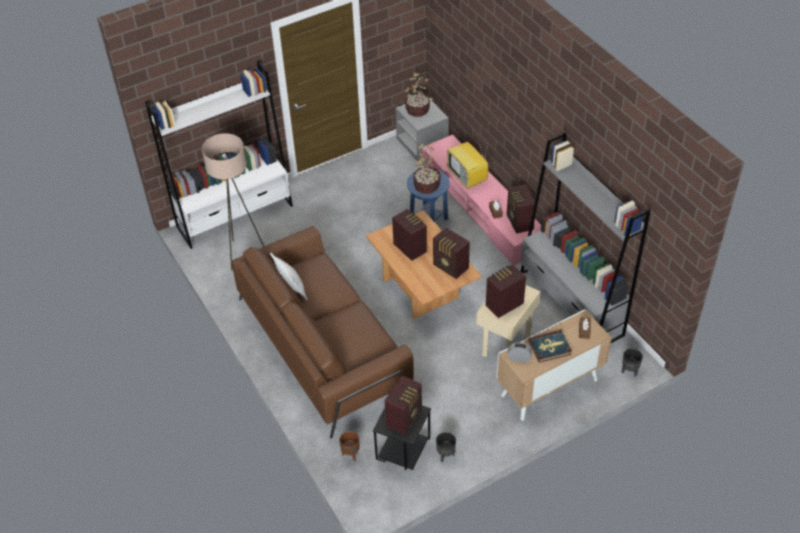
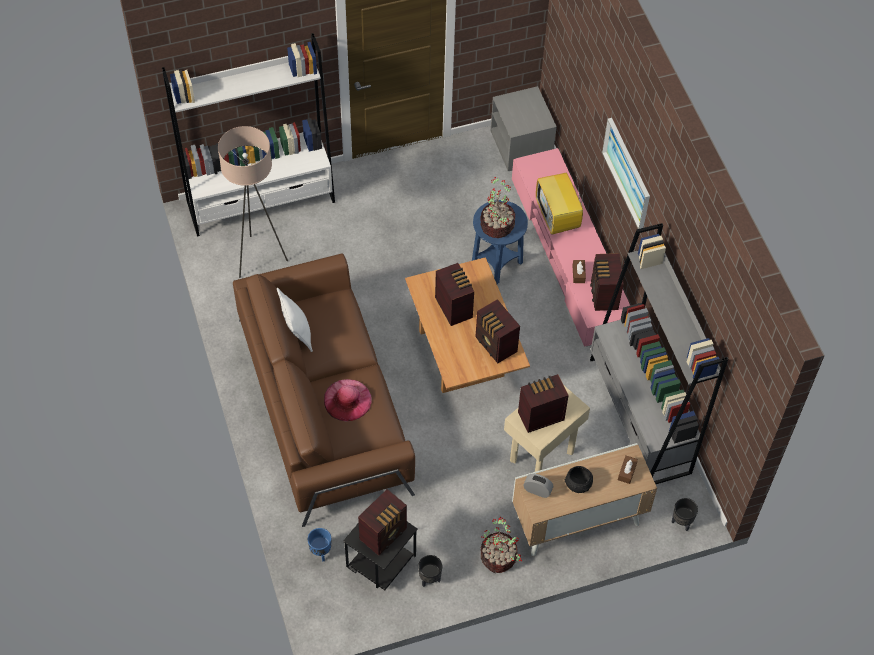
camera: 10 degrees right, 10 degrees up
(345, 328) = (347, 400): none -> pink hat
(350, 454) = (320, 552): brown planter -> blue planter
(418, 110) = (521, 107): potted plant -> potted plant (499, 558)
(522, 115) = (627, 173): none -> picture
(550, 347) = (578, 485): book -> black bowl

